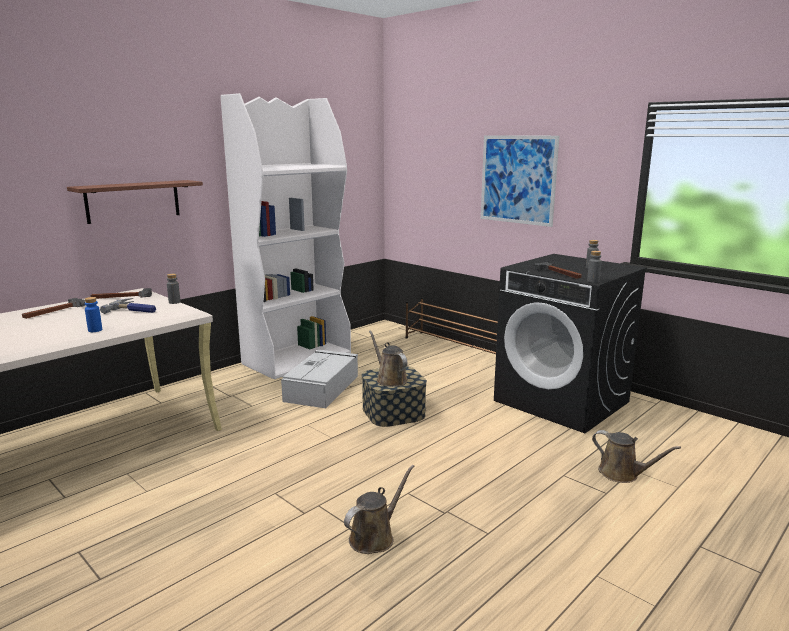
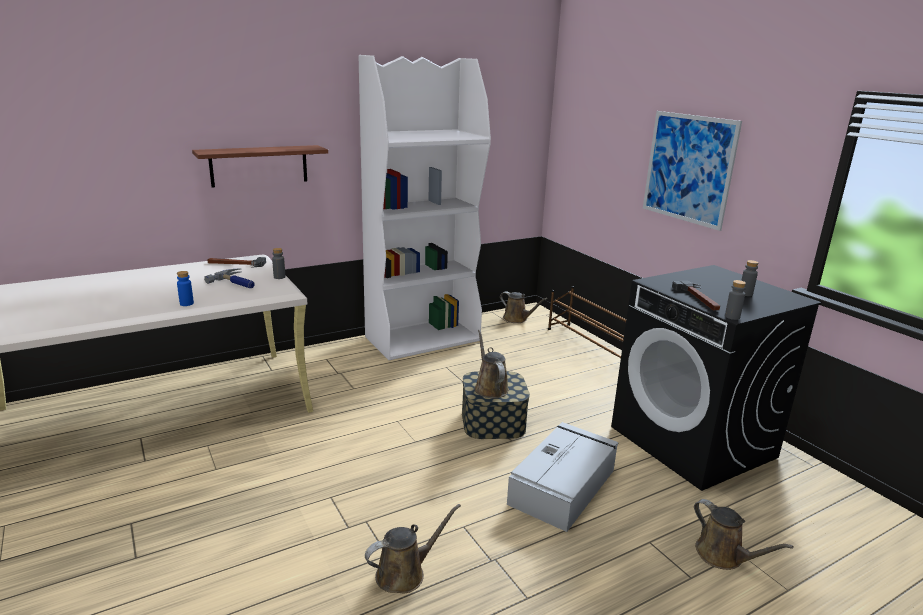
camera: 15 degrees right, 5 degrees up
(55, 311) = (167, 275): hammer -> none
(322, 388) = (432, 378): grey storage box -> grey storage box (563, 485)
(375, 333) = (517, 319): none -> brown watering can

